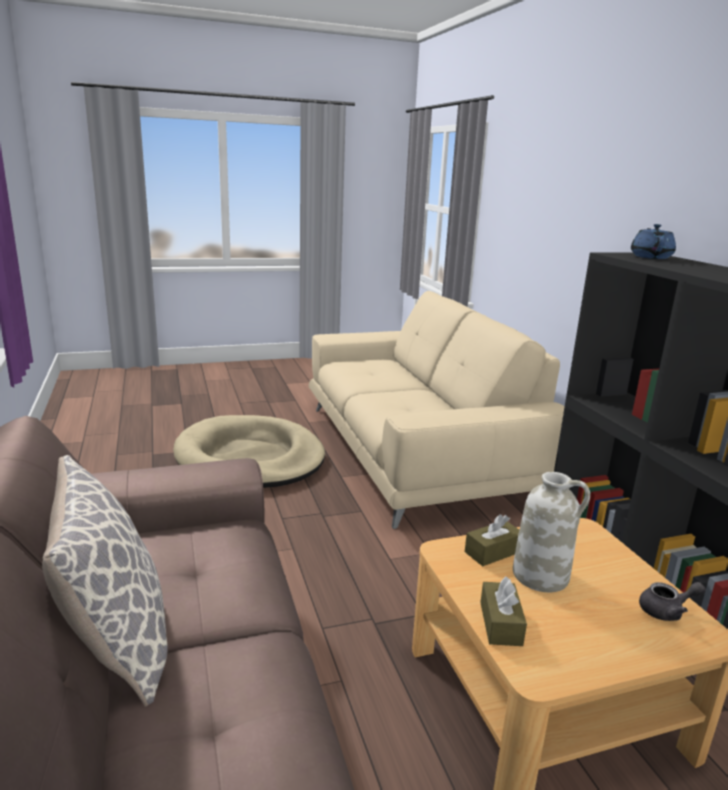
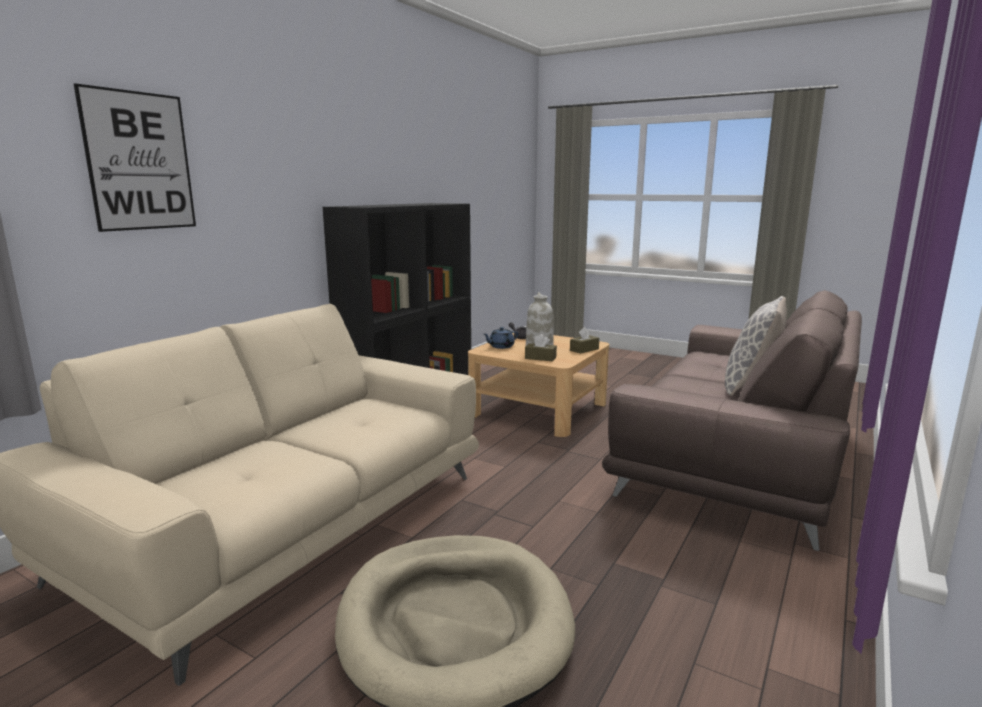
camera: 130 degrees left, 5 degrees down
(541, 190) = (139, 161): none -> picture
(651, 257) = (361, 206): blue teapot -> blue teapot (501, 346)

